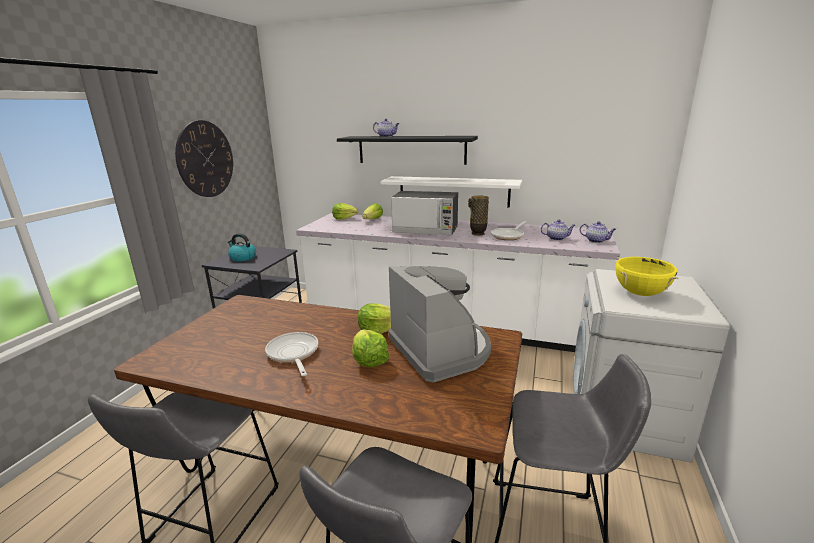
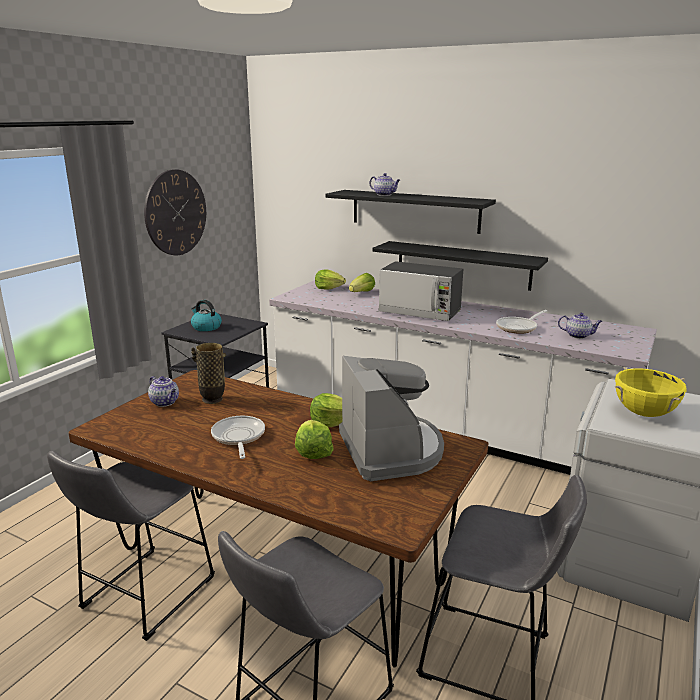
camera: 10 degrees right, 0 degrees up
(453, 191) = (462, 265): white shelf -> black shelf
(478, 234) = (481, 321): vase -> vase (212, 399)
(596, 241) = (627, 343): teapot -> teapot (165, 402)

